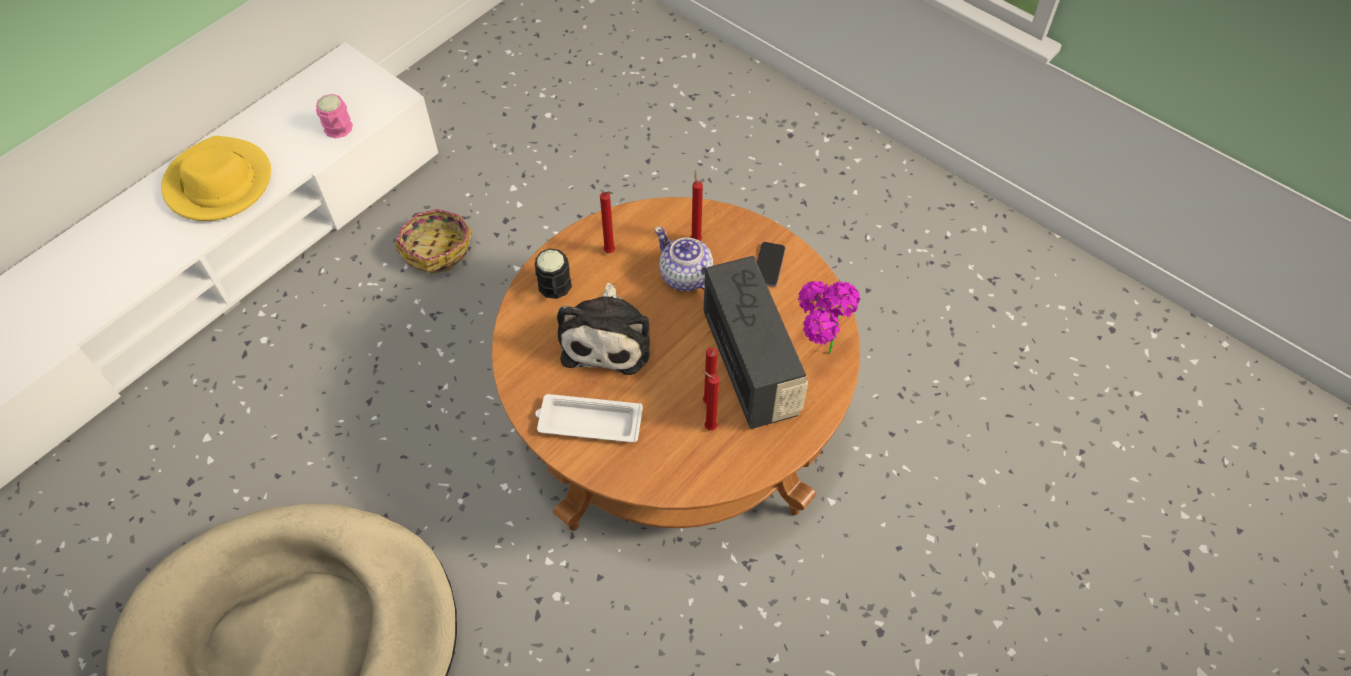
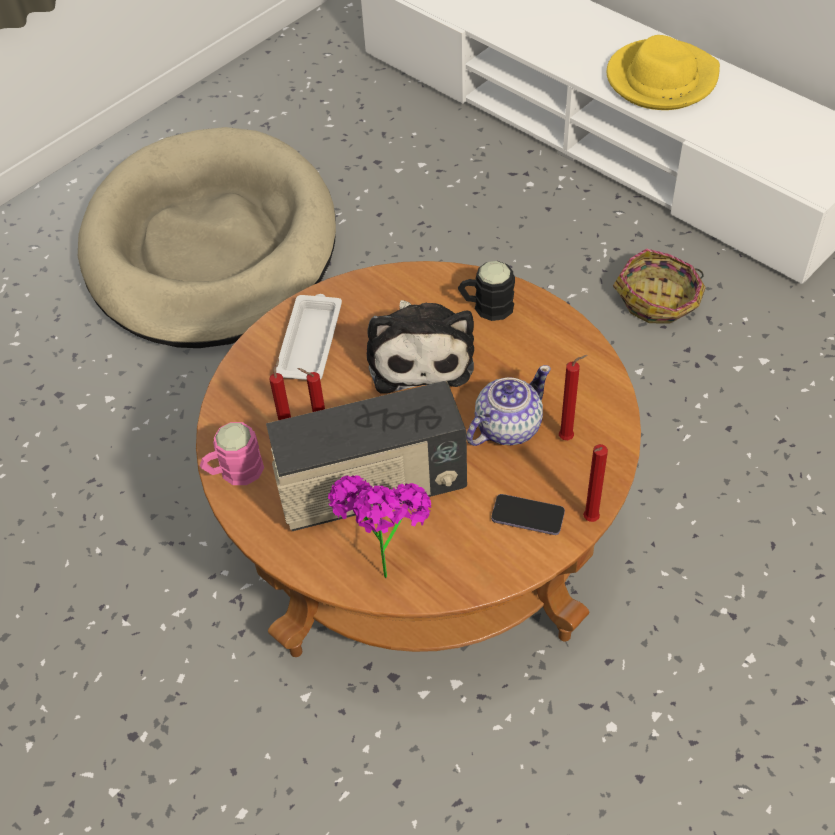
camera: 95 degrees right, 5 degrees down
(341, 131) = (751, 153): pink mug -> pink mug (234, 472)
(608, 337) = (419, 354): plush toy -> plush toy turned 105 degrees counterclockwise
(611, 252) = (543, 354): red candle -> red candle (589, 520)

